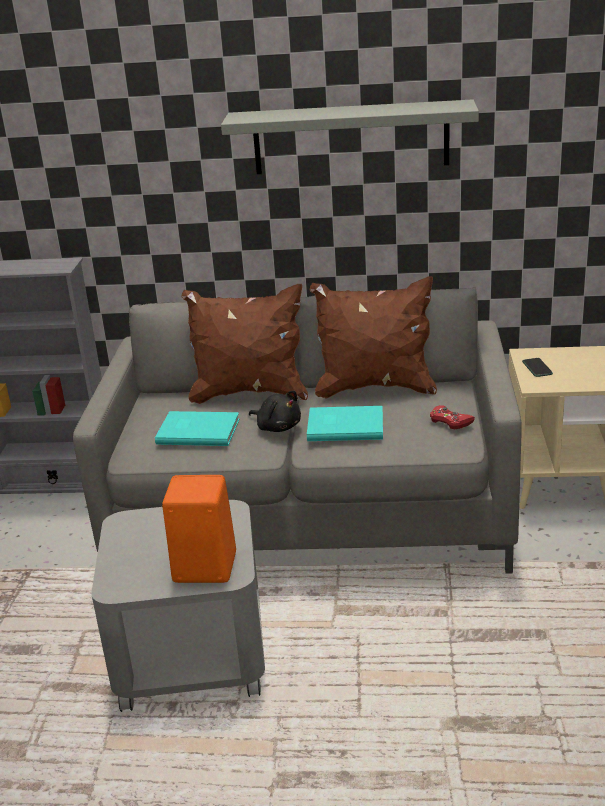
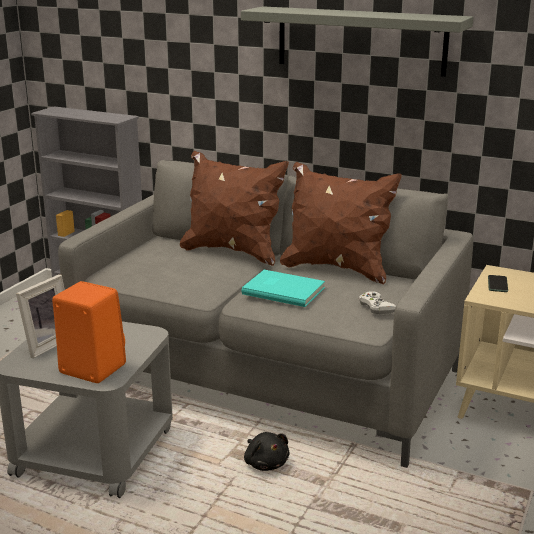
camera: 20 degrees right, 5 degrees down
(126, 554) = (46, 344): none -> picture frame
(197, 430) = (167, 268): turquoise book -> none
(277, 427) = (232, 280): black plush toy -> black plush toy (265, 463)
(450, 421) = (376, 307): red game controller -> white game controller

